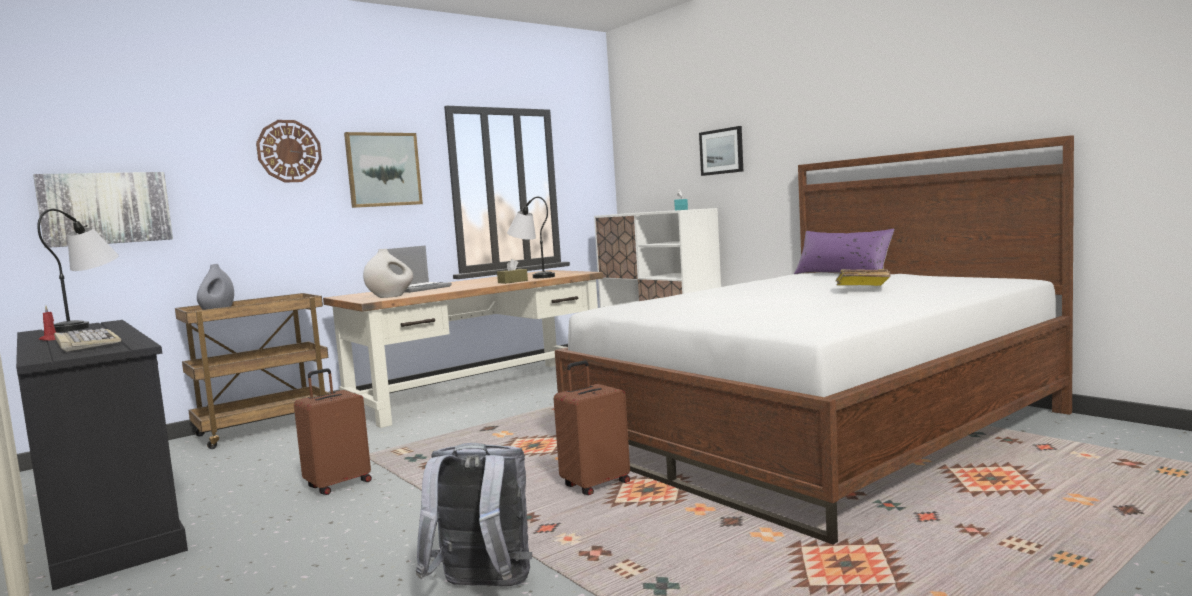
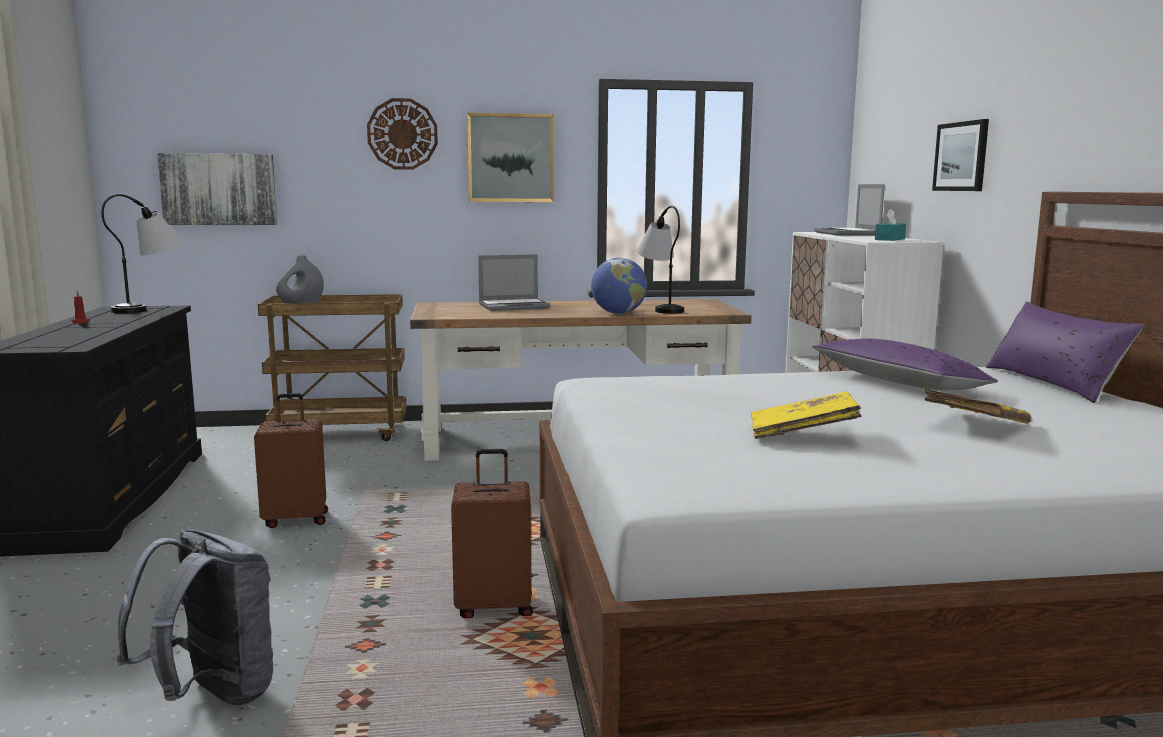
camera: 30 degrees right, 5 degrees up
(86, 343) = (73, 334): keyboard -> none
(390, 296) = (458, 314): white vase -> none
(512, 281) = (618, 313): brown tissue box -> globe
(636, 212) = (848, 234): none -> laptop
(774, 284) = (898, 383): none -> purple pillow
(798, 304) = (802, 434): none -> yellow book

